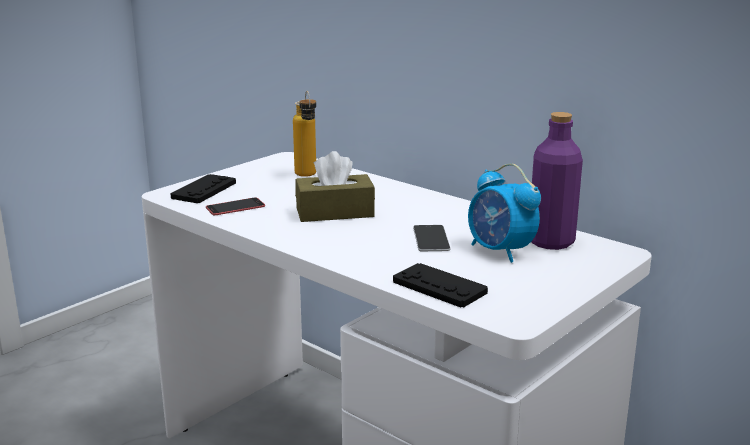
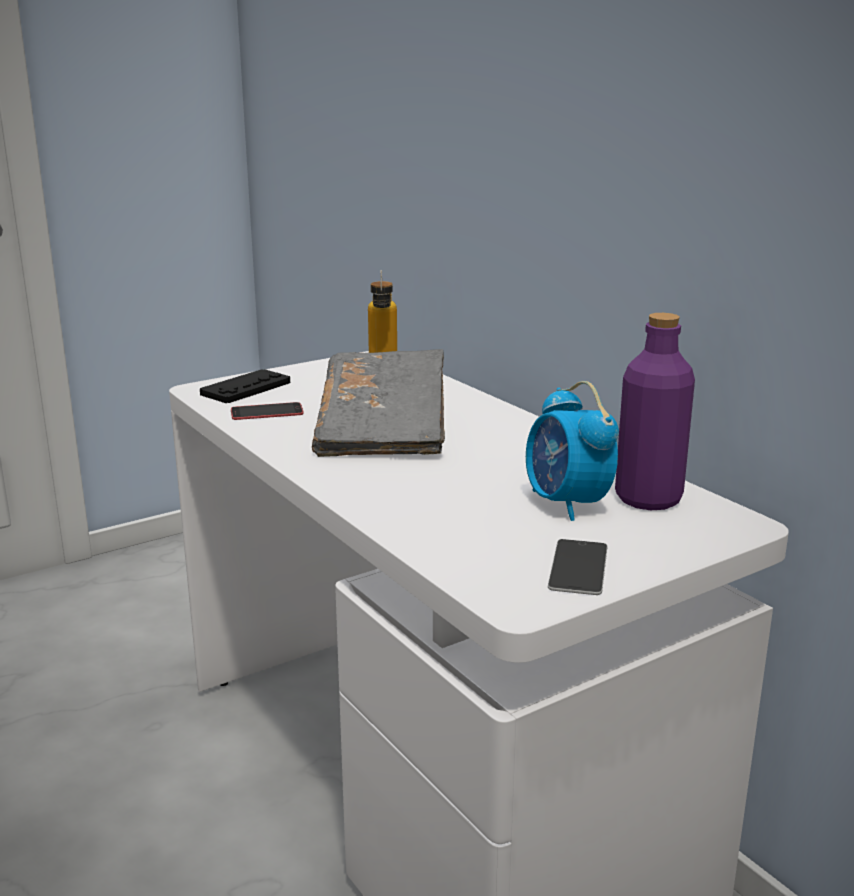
camera: 15 degrees right, 0 degrees up
(335, 212) = (383, 430): brown tissue box -> grey book
(431, 238) = (484, 476): phone -> phone (578, 567)
(439, 287) = (448, 543): black game controller -> none

